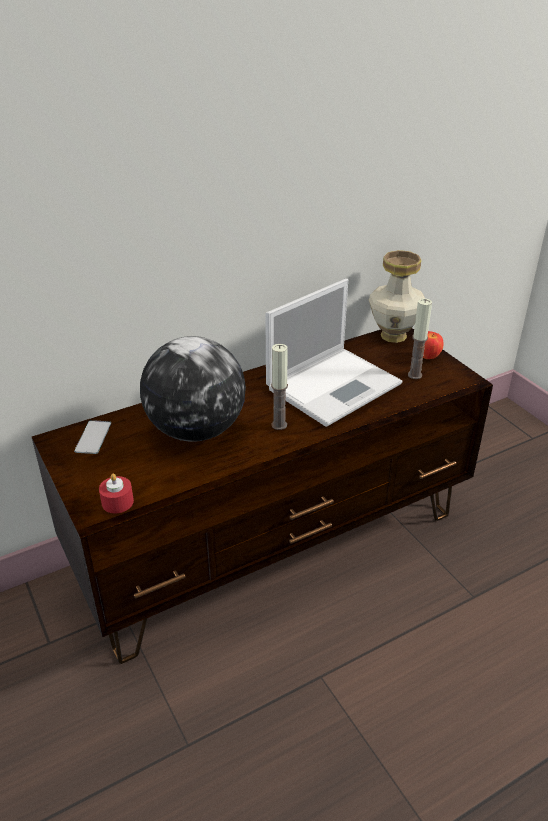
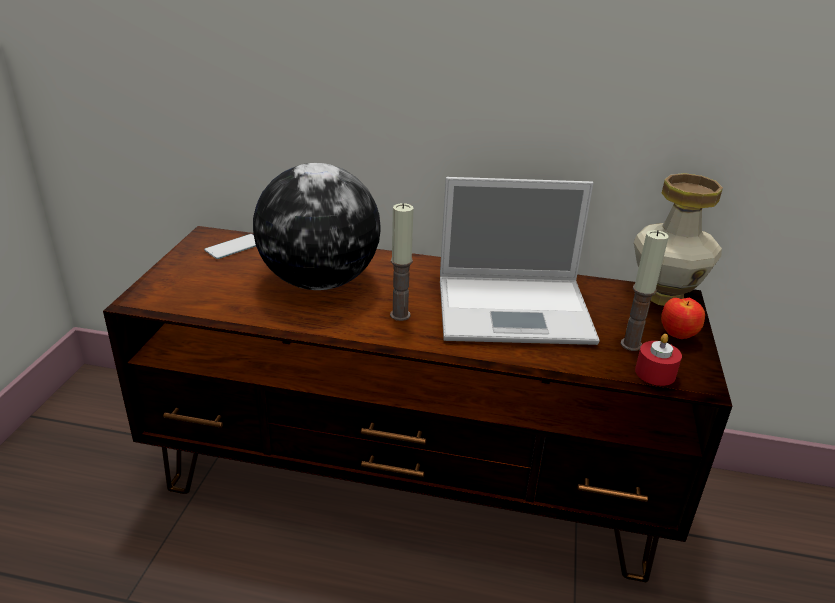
camera: 40 degrees right, 5 degrees down
(117, 502) = (169, 301): red candle -> red candle (655, 373)

